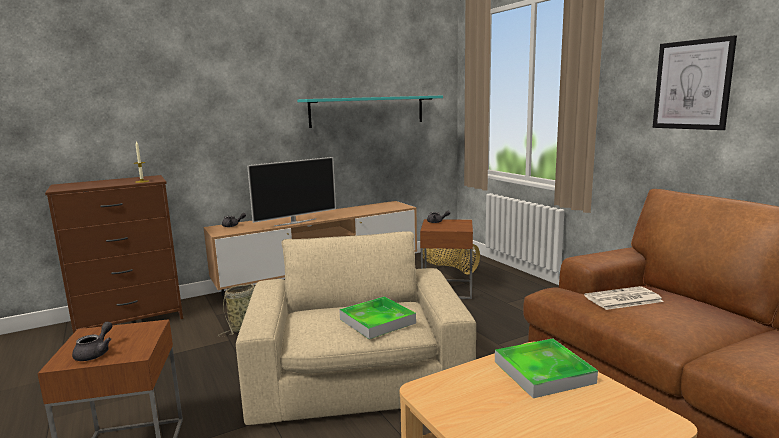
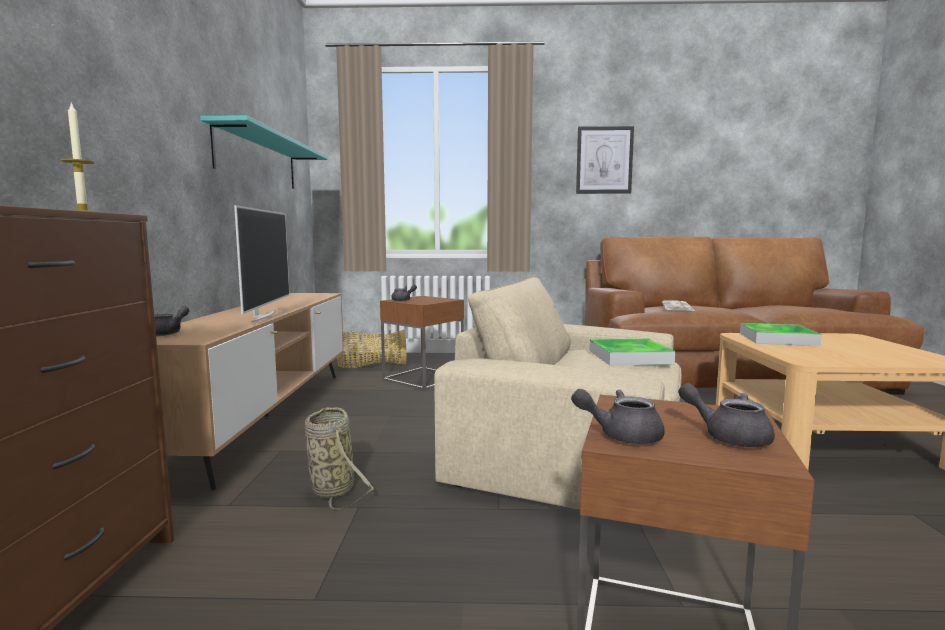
camera: 60 degrees left, 5 degrees down
(96, 332) = (621, 435): none -> grey teapot

